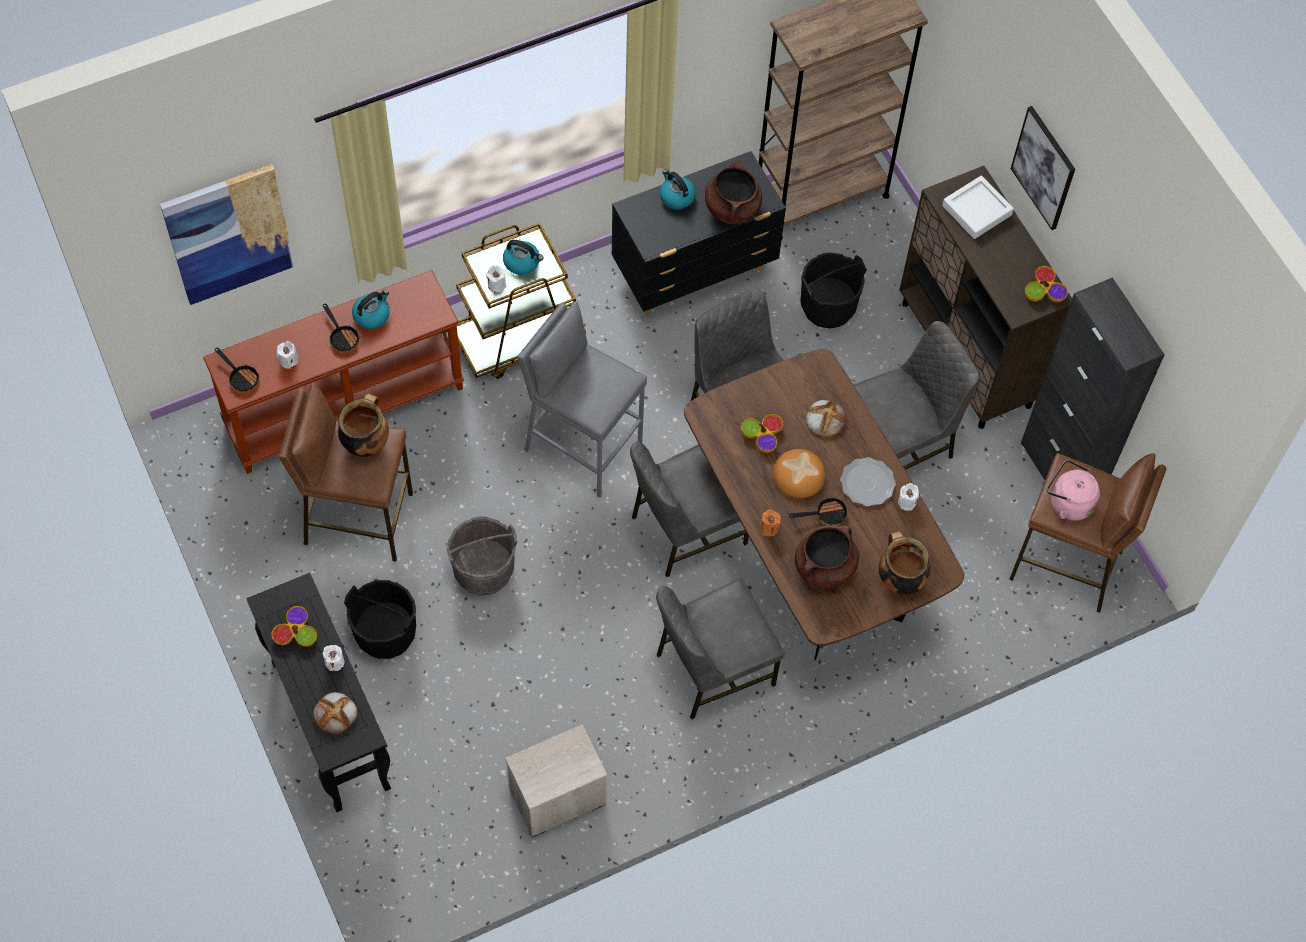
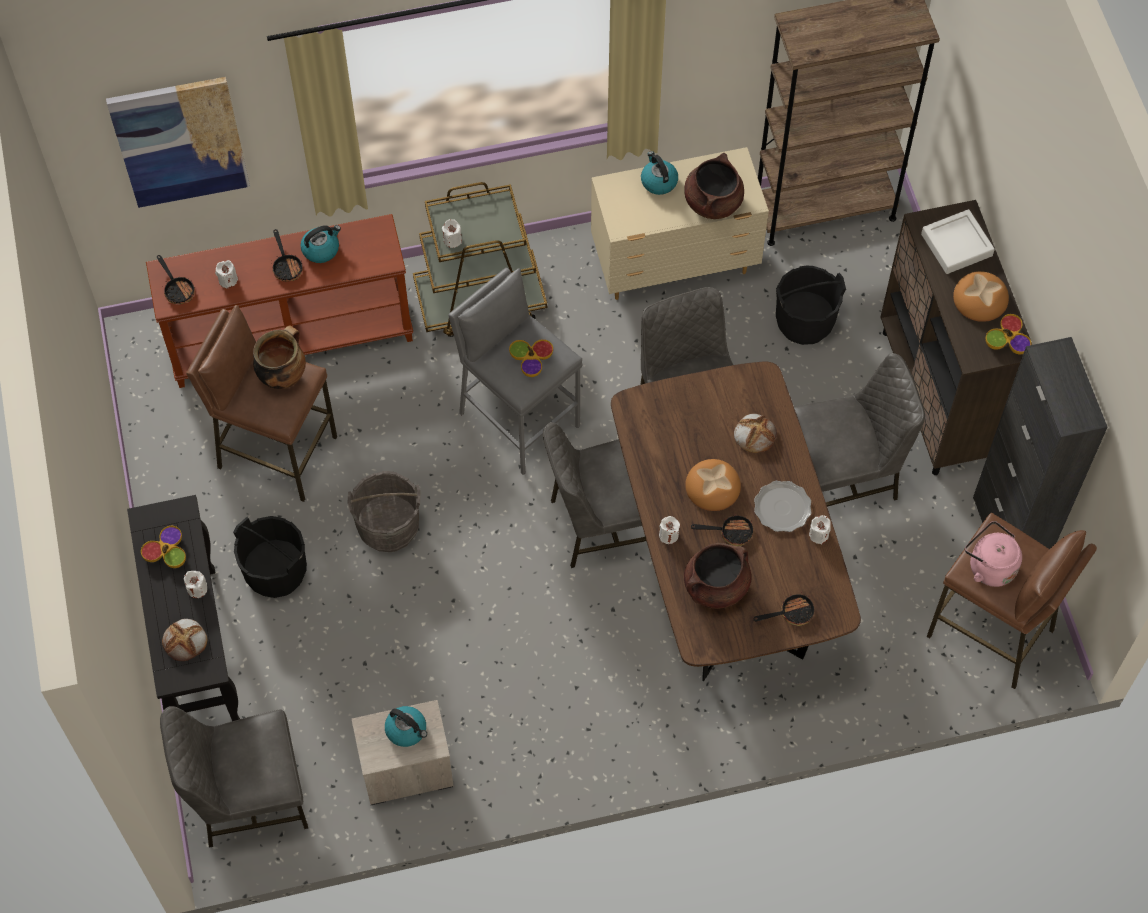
camera: 15 degrees right, 0 degrees up
(522, 262) = (484, 221): kettle -> kettle (407, 730)
(695, 273) = (675, 265): black dresser -> beige dresser
(712, 668) = (595, 670): grey chair -> grey chair (248, 797)
(762, 435) = (685, 439): bowl -> bowl (531, 359)
(769, 528) = (668, 535): orange candle -> white candle
(899, 579) = (791, 613): cooking pot -> frying pan
(1010, 257) = (980, 299): none -> bread
(1044, 168) = (1026, 210): picture -> none

